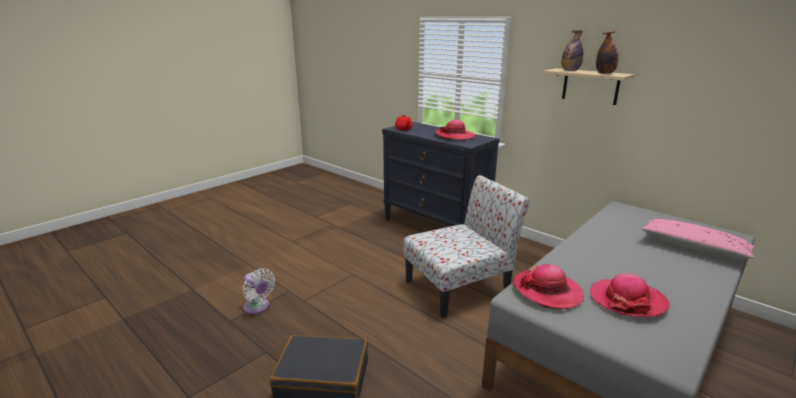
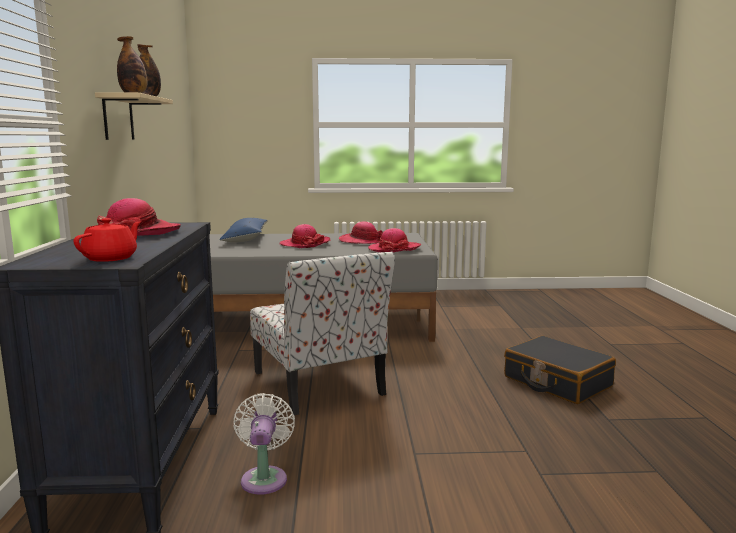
camera: 135 degrees left, 10 degrees down
(258, 307) = (605, 470): white fan -> white fan (264, 477)
(460, 286) = (319, 384): chair -> chair turned 135 degrees counterclockwise
(629, 262) = (305, 244): none -> hat
(693, 247) = (245, 239): pink pillow -> blue pillow

